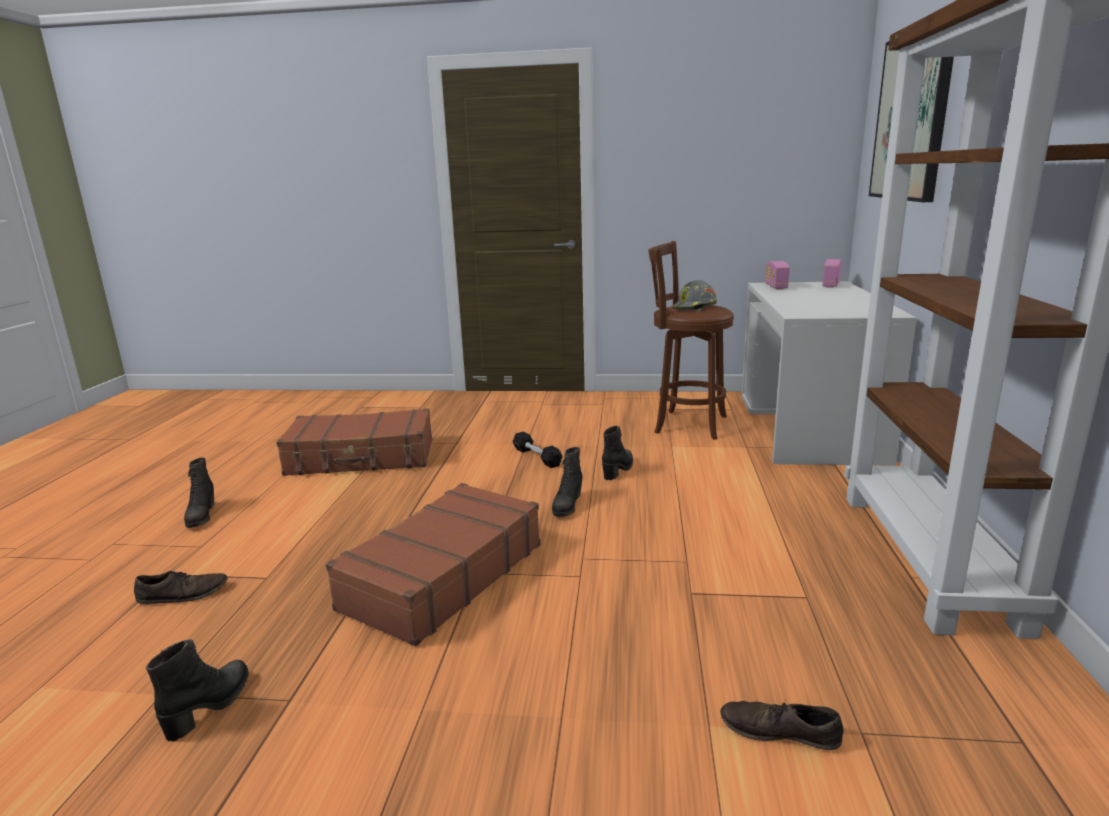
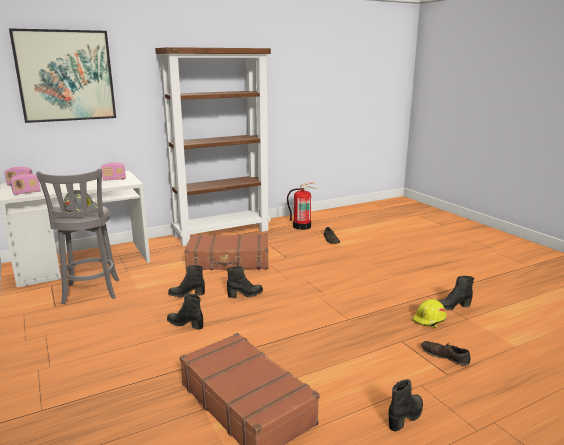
camera: 125 degrees left, 0 degrees up
(244, 640) = (429, 320): none -> yellow hard hat
(442, 576) = (337, 300): brown suitcase -> brown suitcase (228, 261)
(537, 457) = (185, 324): black dumbbell -> black boot
(686, 424) = (91, 293): brown stool -> grey stool
(829, 309) = (114, 179): none -> radio
(973, 728) = (302, 226): none -> fire extinguisher

